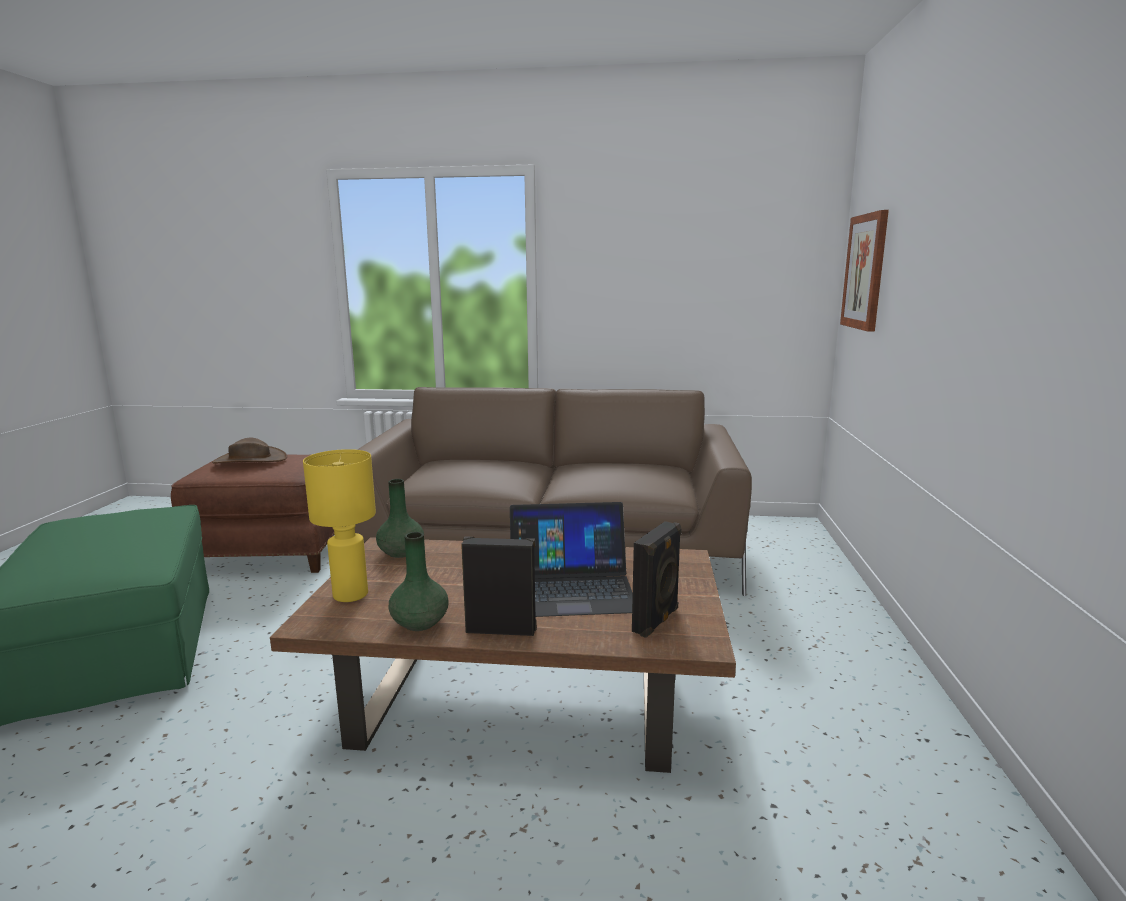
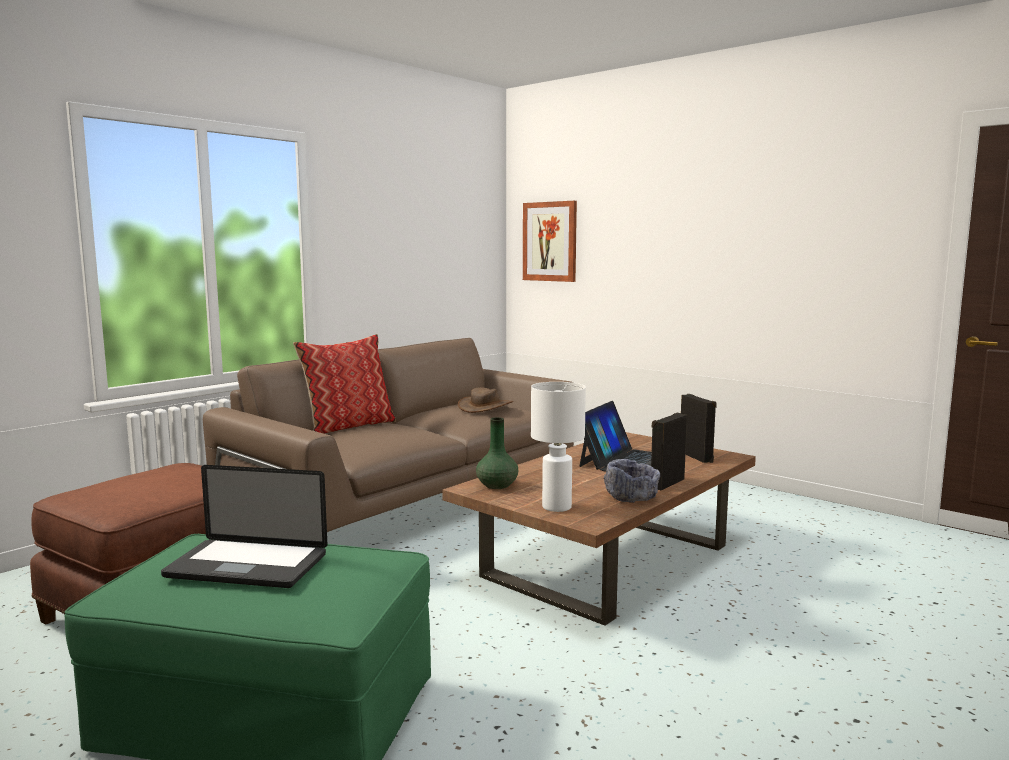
camera: 55 degrees left, 5 degrees down
(95, 534) = (247, 566): none -> laptop
(250, 460) = (134, 483): brown hat -> brown hat (486, 406)
(350, 594) = (556, 507): yellow table lamp -> white table lamp
(420, 622) = (631, 497): green vase -> grey bowl
(489, 458) = (348, 426): none -> pillow

